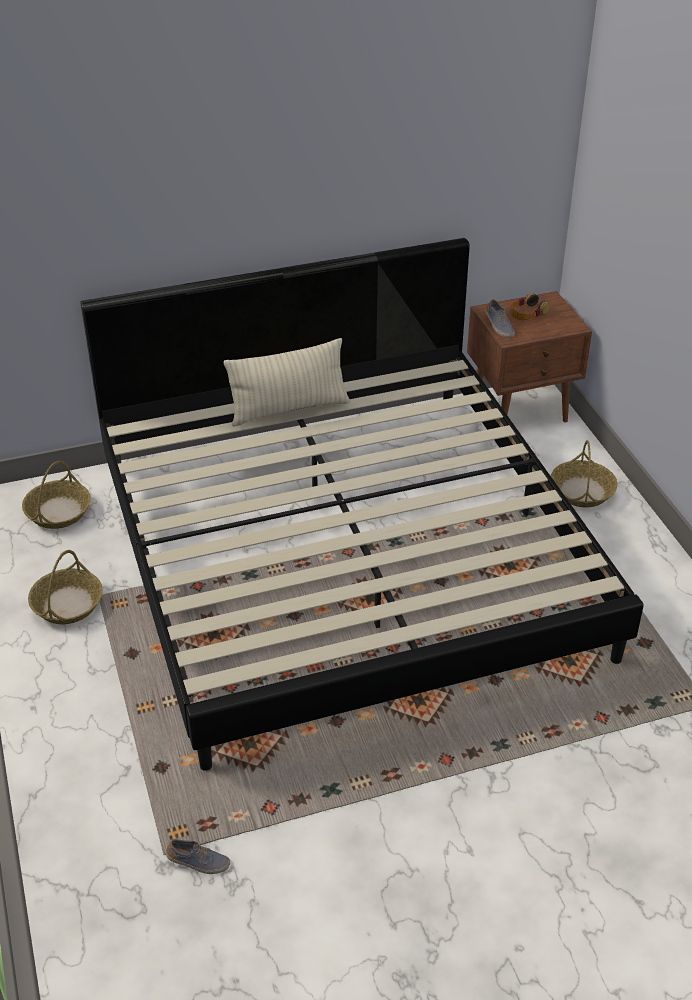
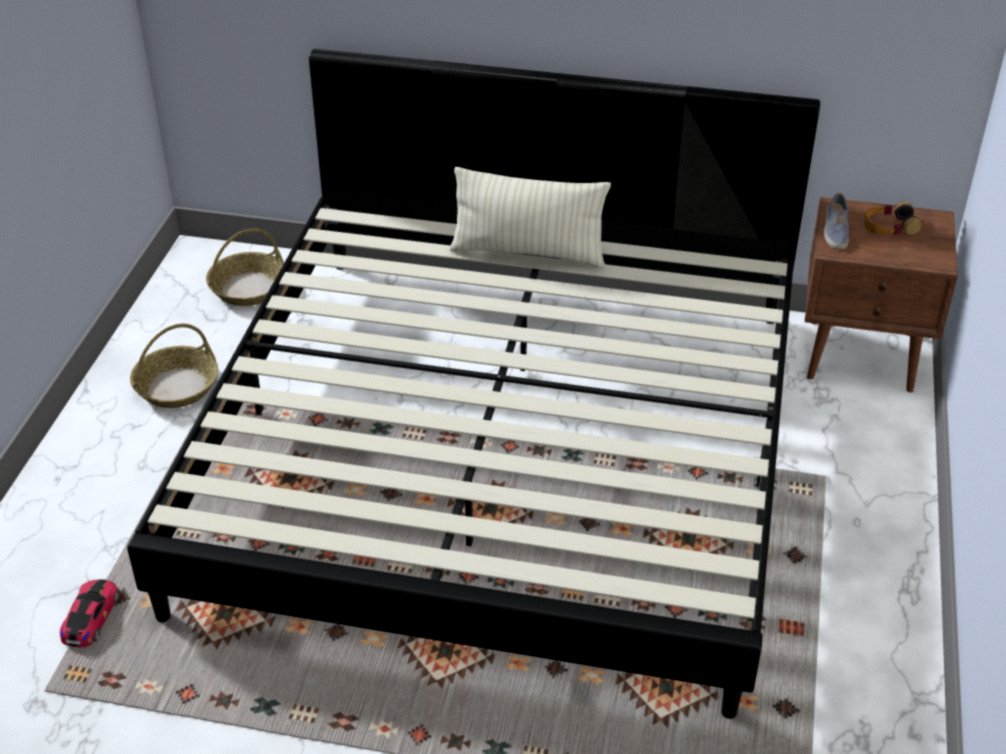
camera: 30 degrees right, 0 degrees up
(151, 790) = (91, 617): none -> toy car
(198, 863) = (69, 717): shoe -> none
(581, 491) = (859, 484): basket -> none

